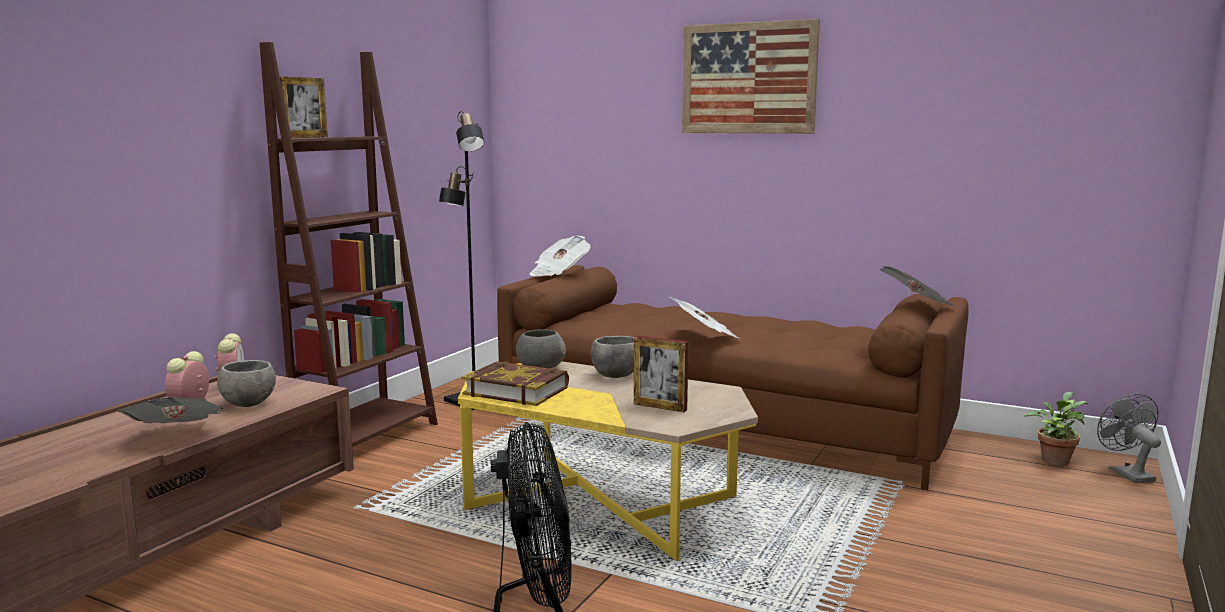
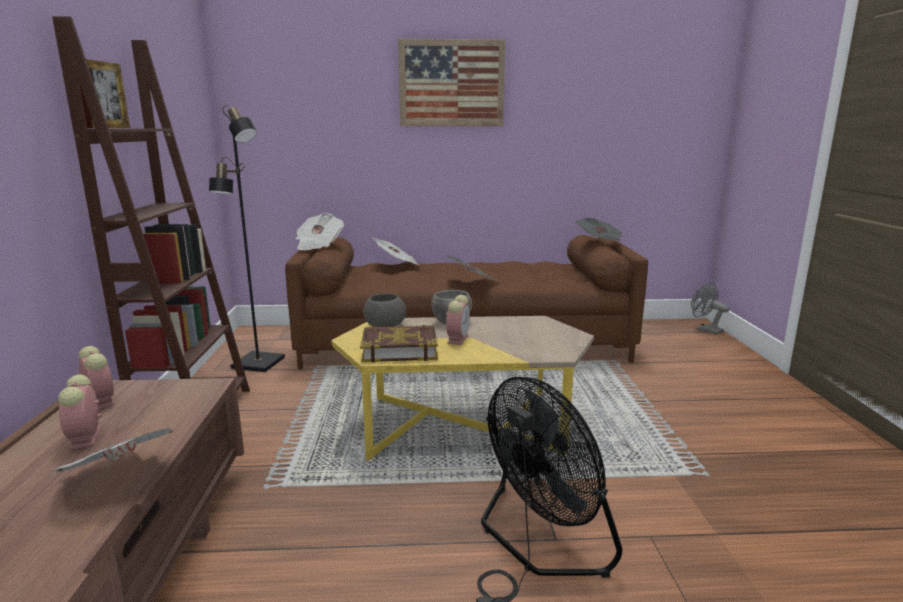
camera: 30 degrees left, 5 degrees up
(248, 404) = (151, 417): grey bowl -> none
(592, 392) = (457, 339): none -> alarm clock
(657, 306) = (397, 264): none -> newspaper
(660, 407) = (524, 341): picture frame -> none
(1054, 459) = (665, 328): potted plant -> none

